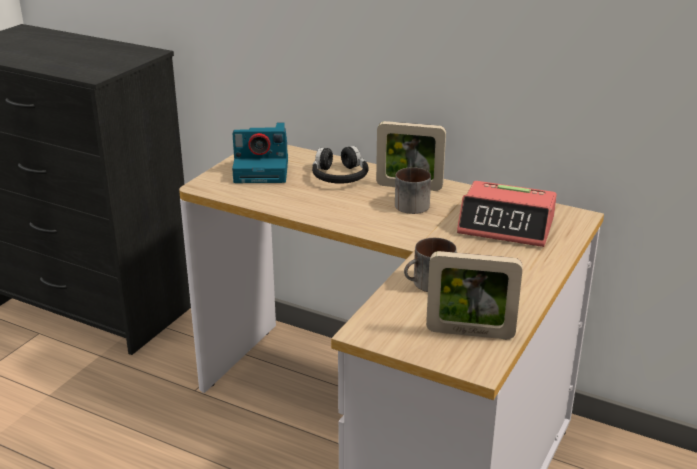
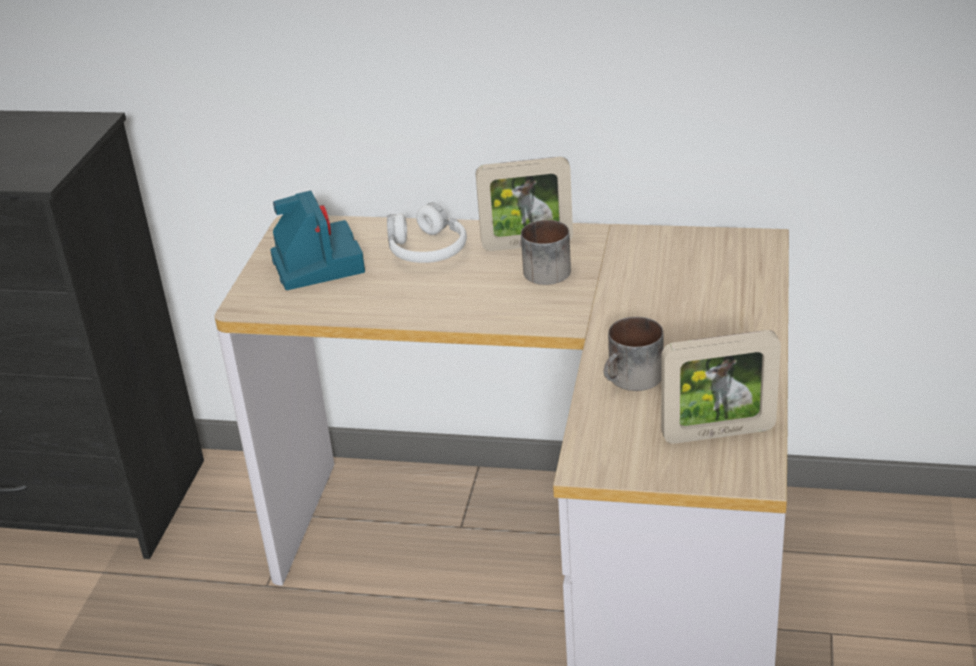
camera: 15 degrees left, 5 degrees up
(263, 170) = (316, 263): camera -> camera turned 90 degrees counterclockwise
(339, 176) = (426, 249): black headphones -> white headphones
(507, 226) = (681, 274): alarm clock -> none

